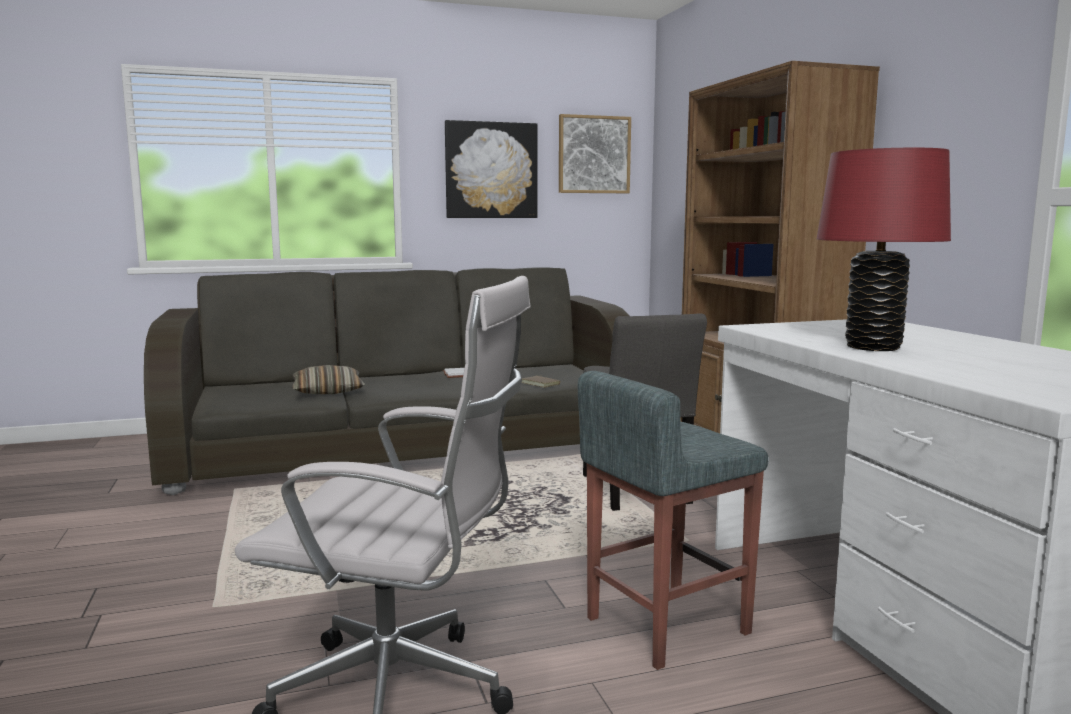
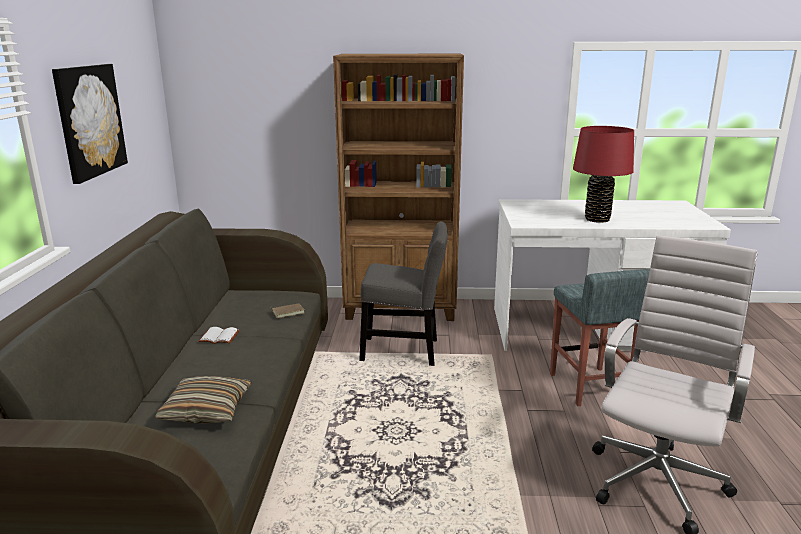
camera: 70 degrees left, 10 degrees up
(594, 154) = (139, 90): picture -> none

